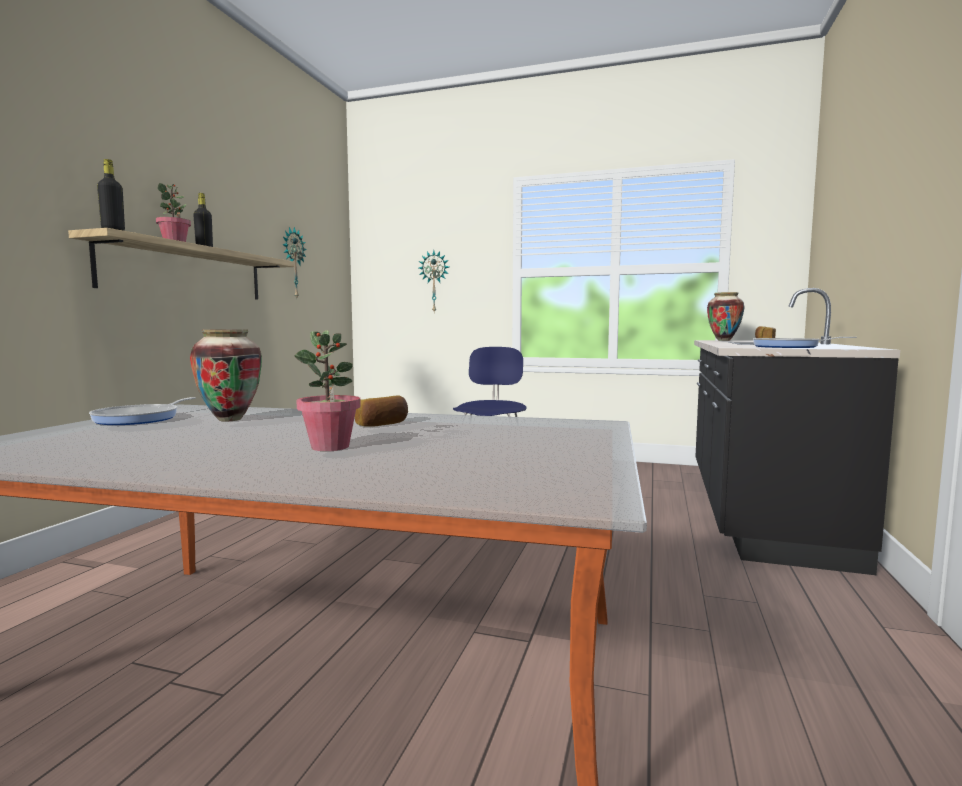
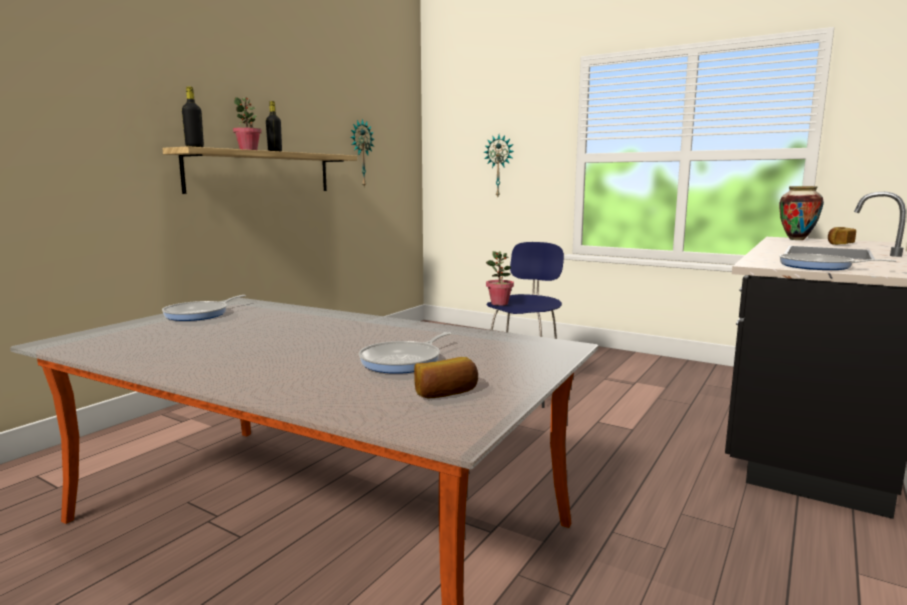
camera: 15 degrees right, 5 degrees up
(230, 419) = (262, 319): vase -> none
(330, 447) = (310, 358): potted plant -> potted plant (499, 303)
(382, 424) = (373, 333): bread -> bread (446, 393)
(447, 443) = (404, 361): none -> frying pan

